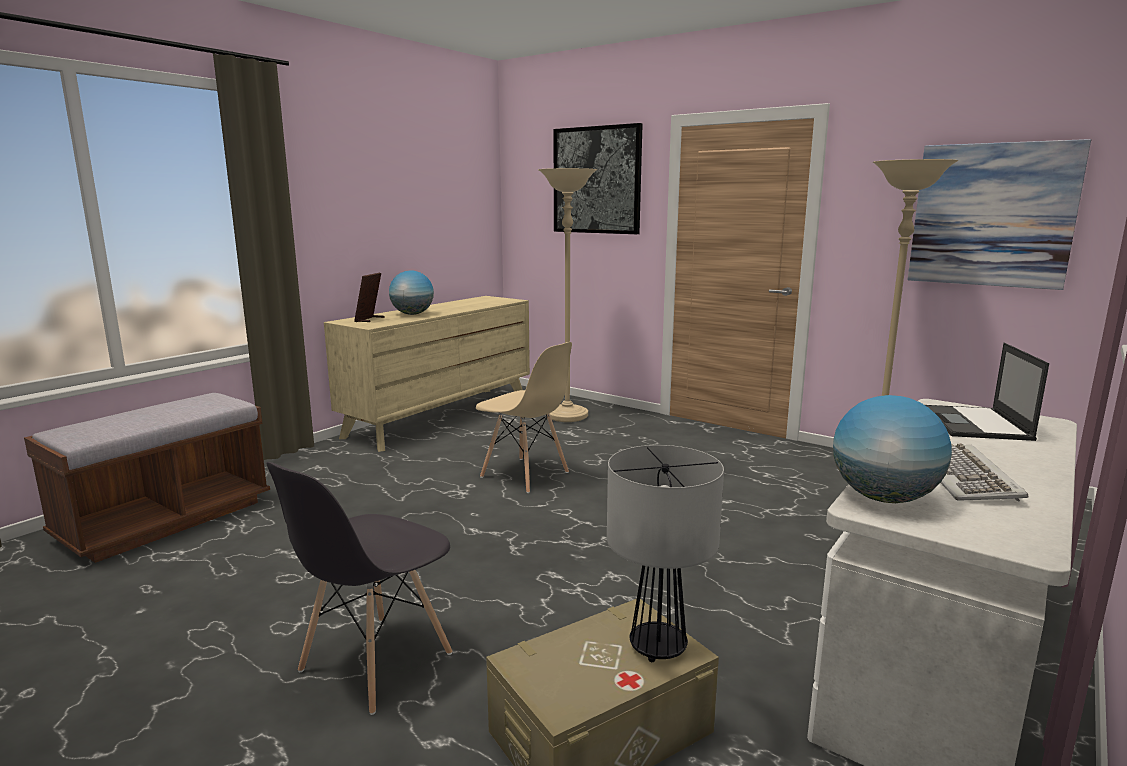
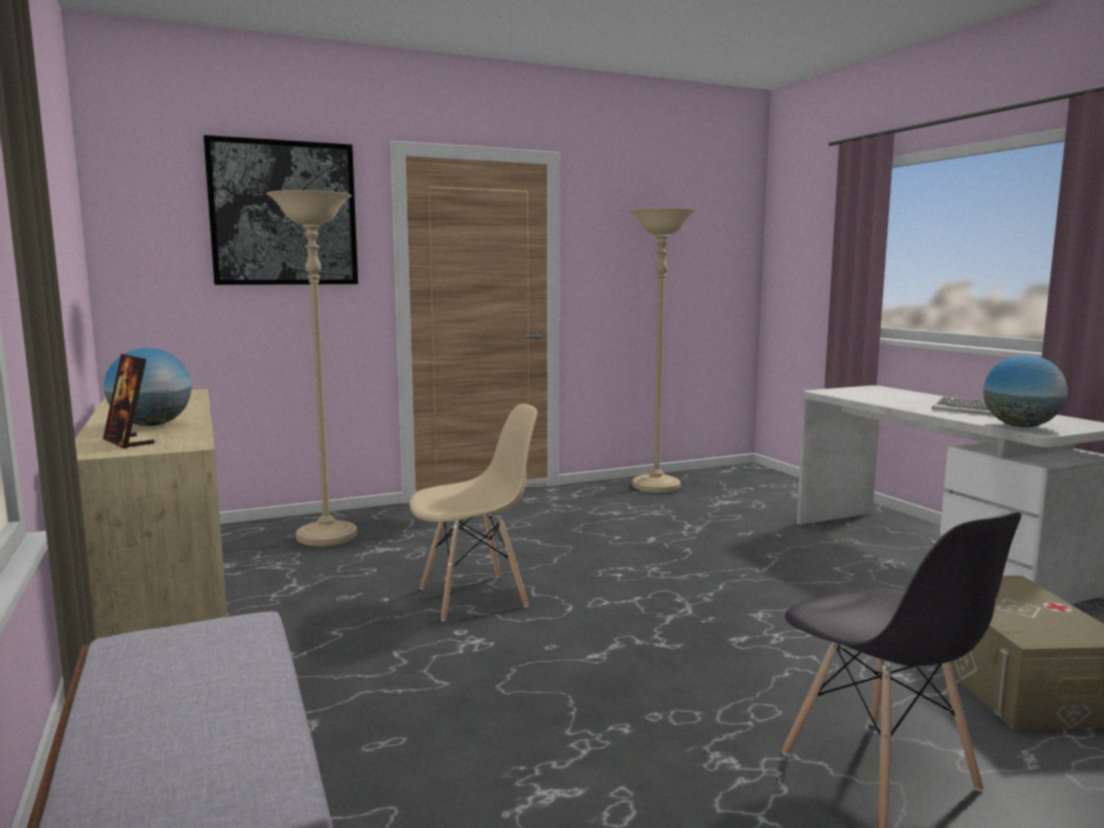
camera: 60 degrees left, 5 degrees down
(657, 647) = (1008, 588): table lamp -> none
(975, 424) = (873, 394): laptop -> none
(992, 215) = (683, 257): picture -> none

